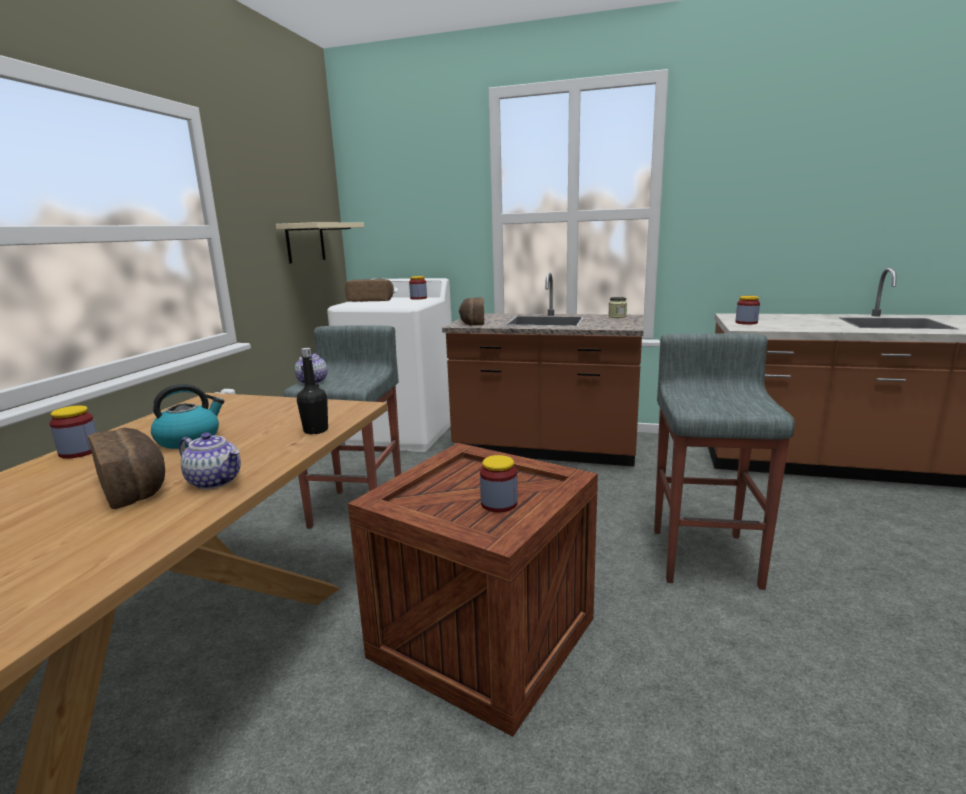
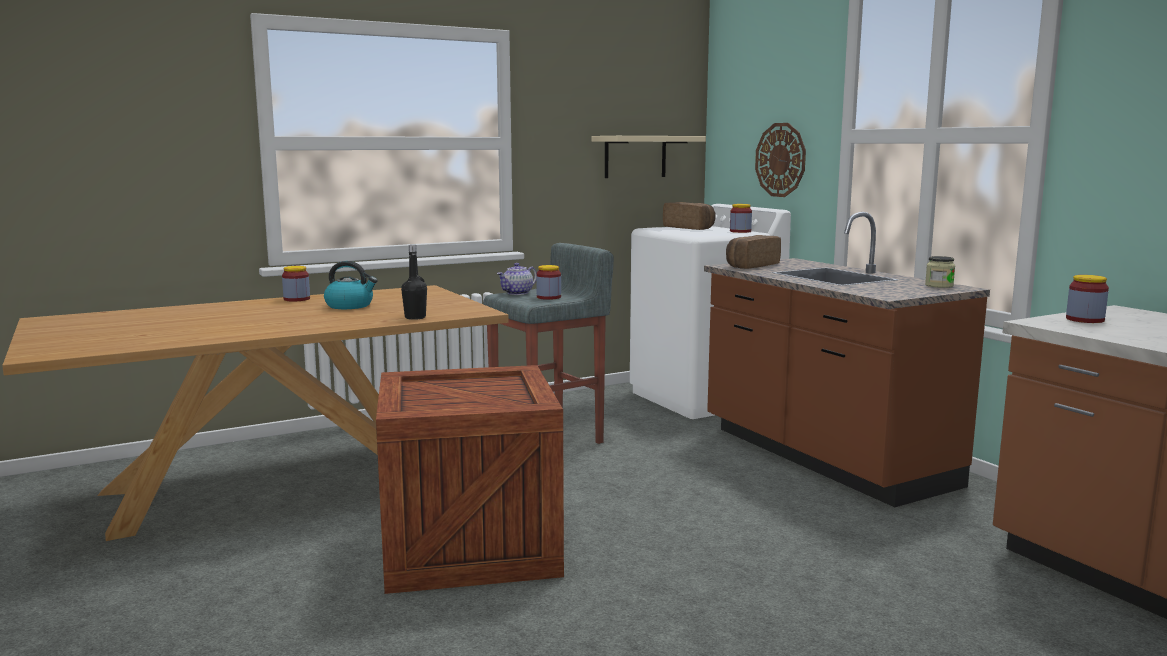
camera: 45 degrees right, 5 degrees down
(136, 485) = (274, 318): bread -> none
(216, 481) = (303, 325): teapot -> none
(431, 239) = (780, 160): none -> wall clock
(499, 504) = (458, 403): jar -> jar (548, 297)
(705, 556) = (770, 597): grey stool -> none

